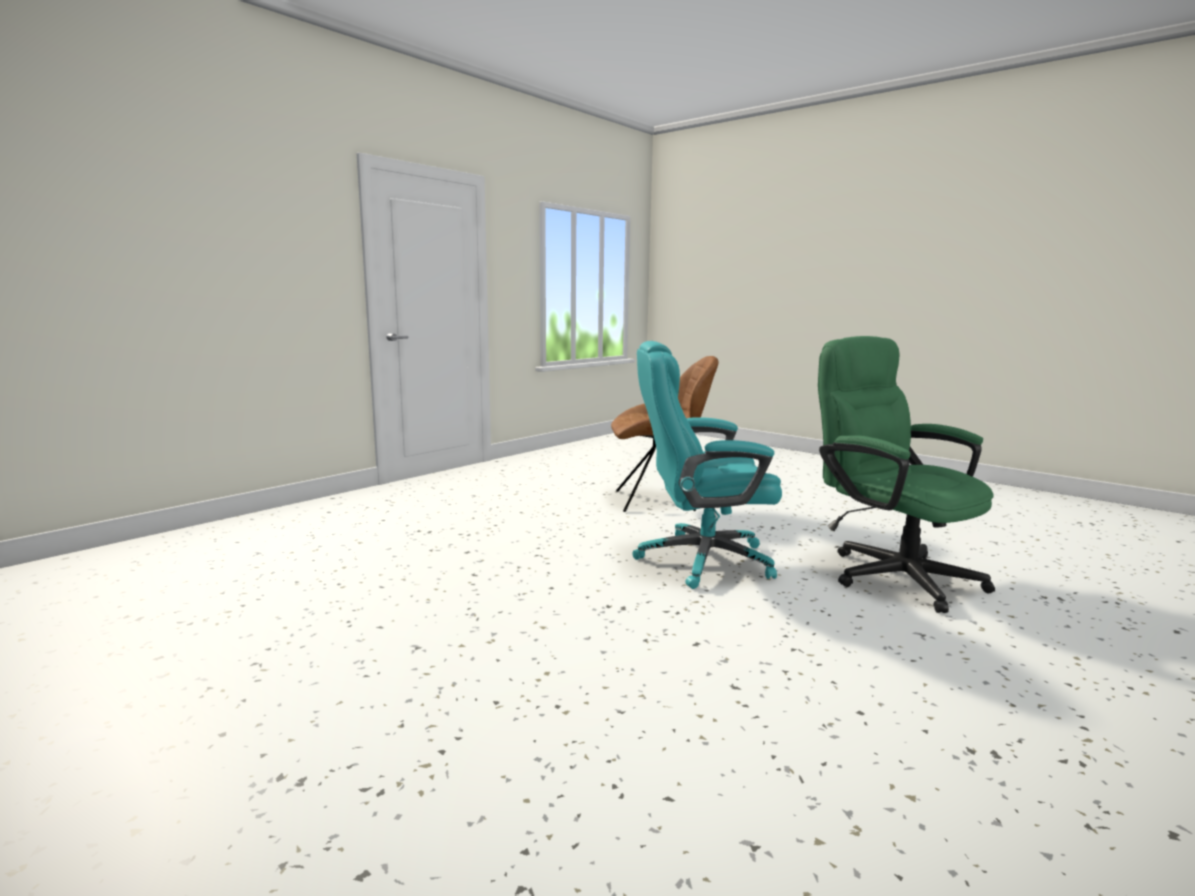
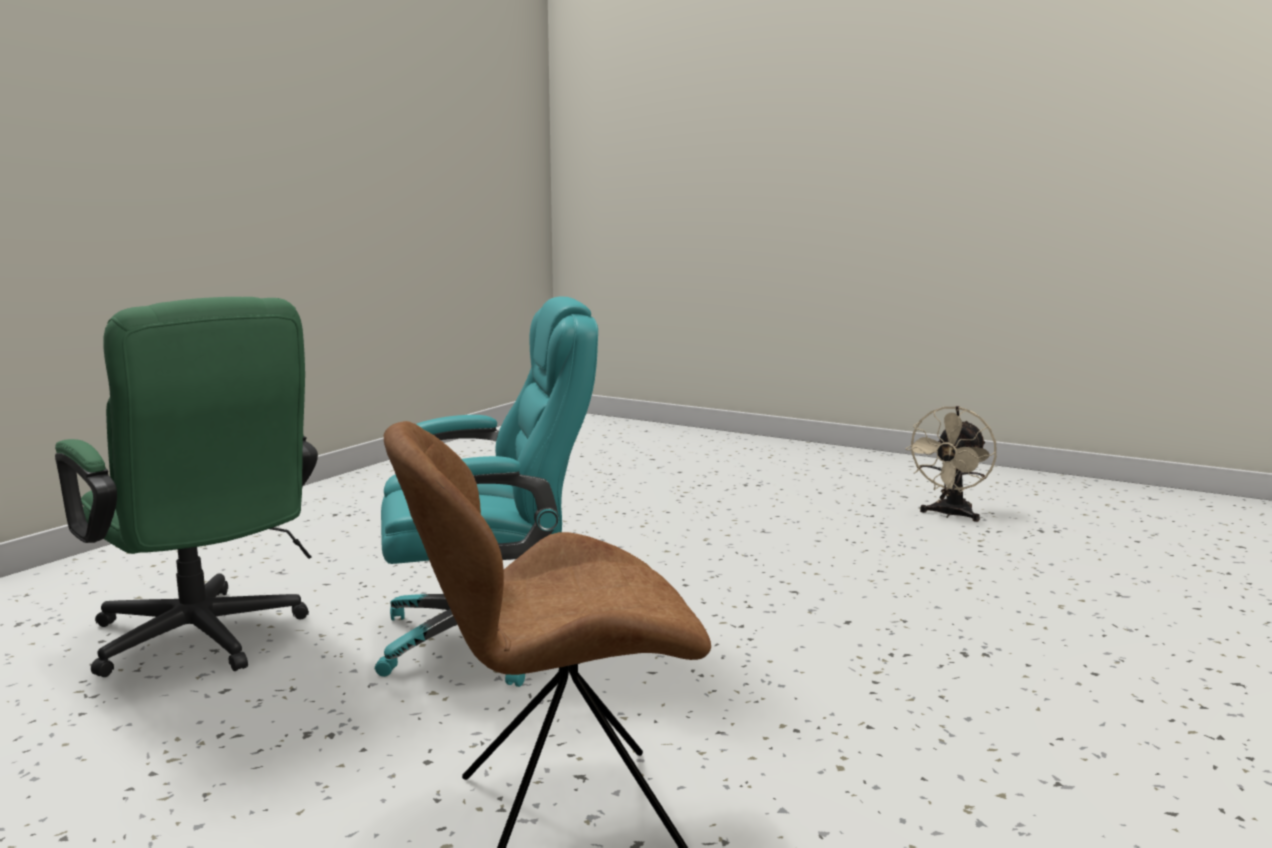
camera: 170 degrees right, 0 degrees up
(165, 654) = (950, 515): none -> beige fan

